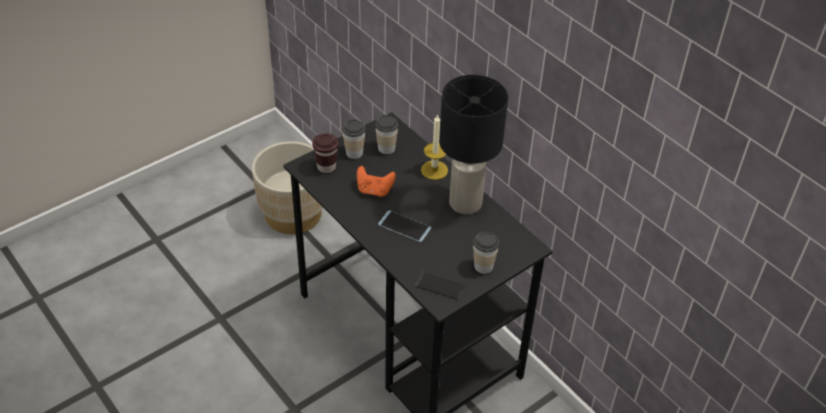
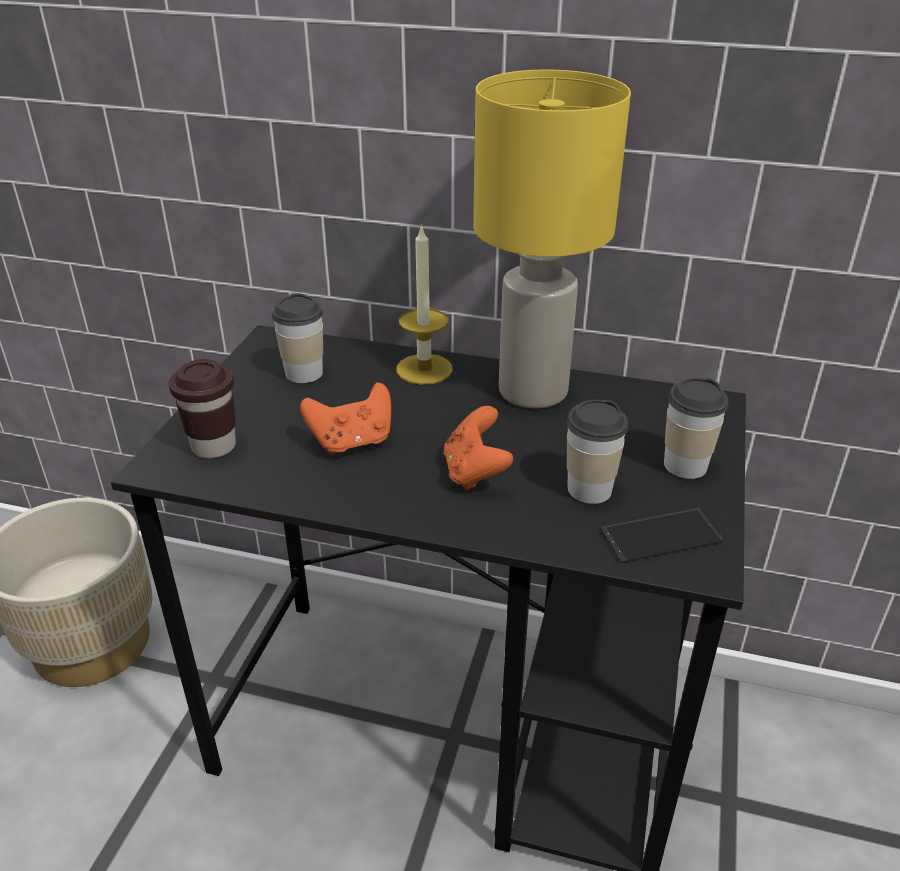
camera: 35 degrees left, 10 degrees down
(354, 152) = (249, 402): cup -> cup (589, 489)
(404, 226) = (475, 472): phone -> orange game controller
(465, 204) = (534, 392): black table lamp -> yellow table lamp

